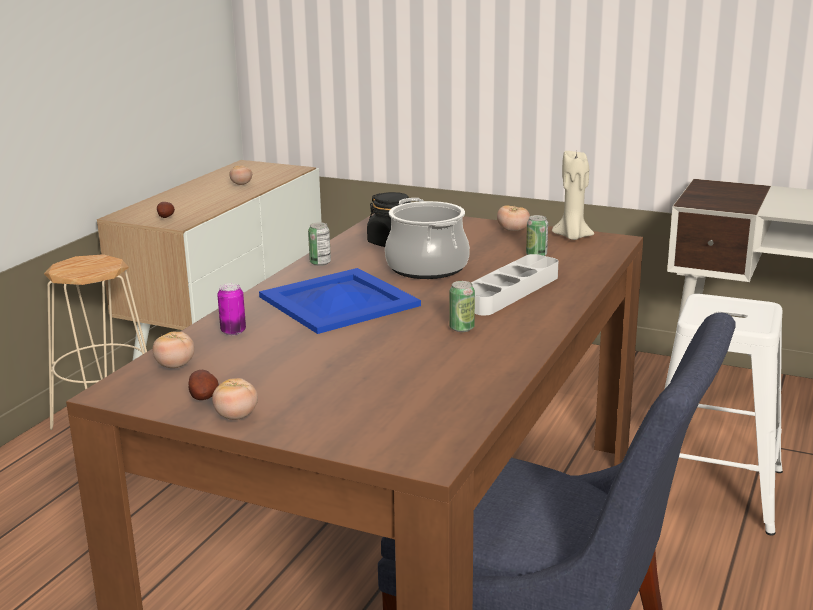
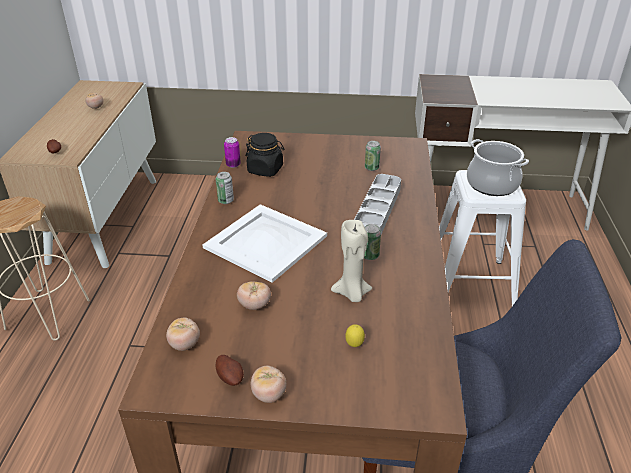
camera: 20 degrees left, 15 degrees up
(233, 331) = (206, 293): can -> can (233, 165)
(339, 300) = (265, 241): blue tray -> white tray
(372, 396) = (354, 345): none -> lemon
(426, 267) = (305, 193): cooking pot -> cooking pot (492, 184)
(513, 230) = (340, 144): tomato -> tomato (254, 305)
(572, 237) = (383, 145): beige candle -> beige candle (352, 294)

